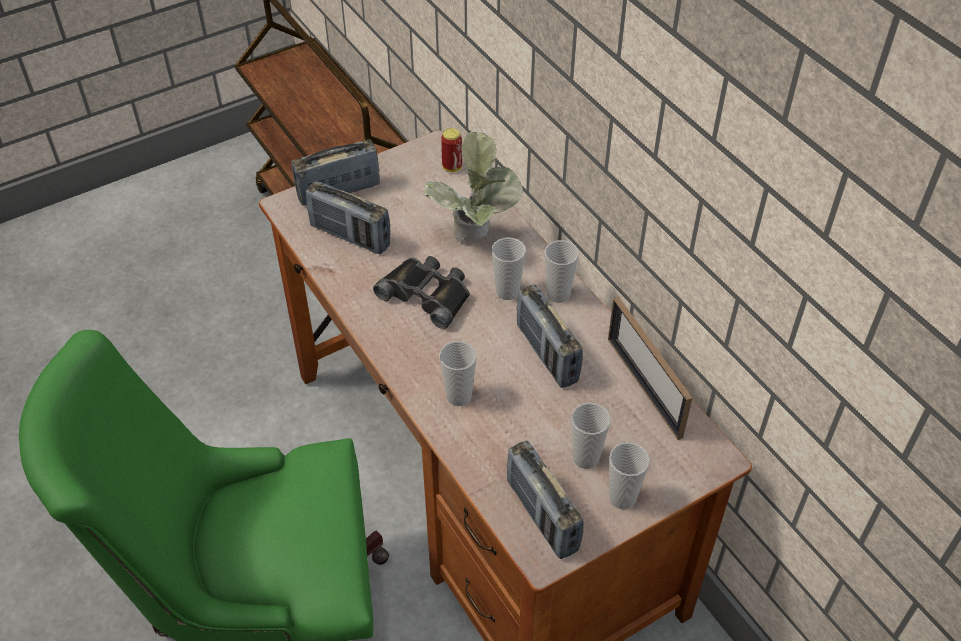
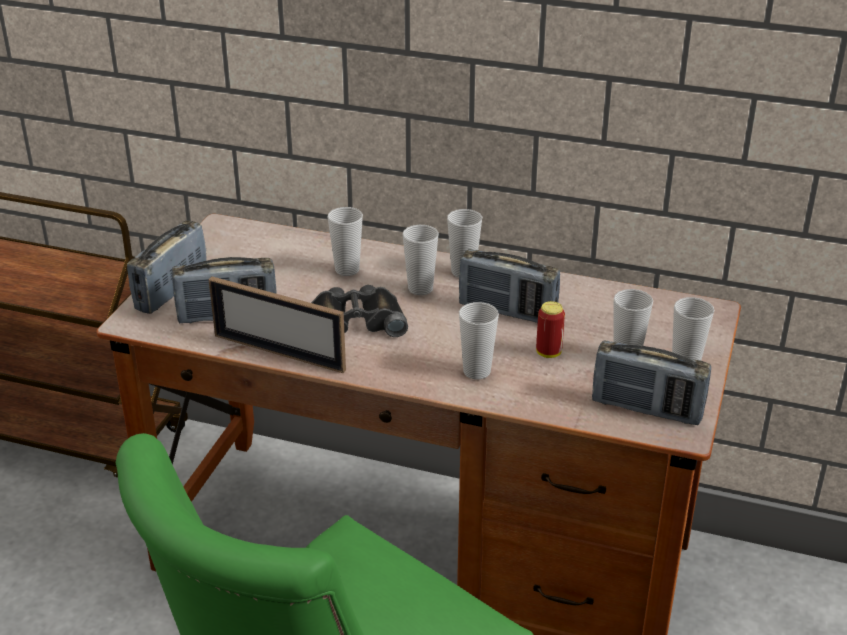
camera: 40 degrees left, 15 degrees down
(452, 167) = (257, 232): can -> can (548, 353)
(475, 241) = (347, 270): potted plant -> cup
(644, 387) = (606, 295): picture frame -> picture frame (279, 352)

